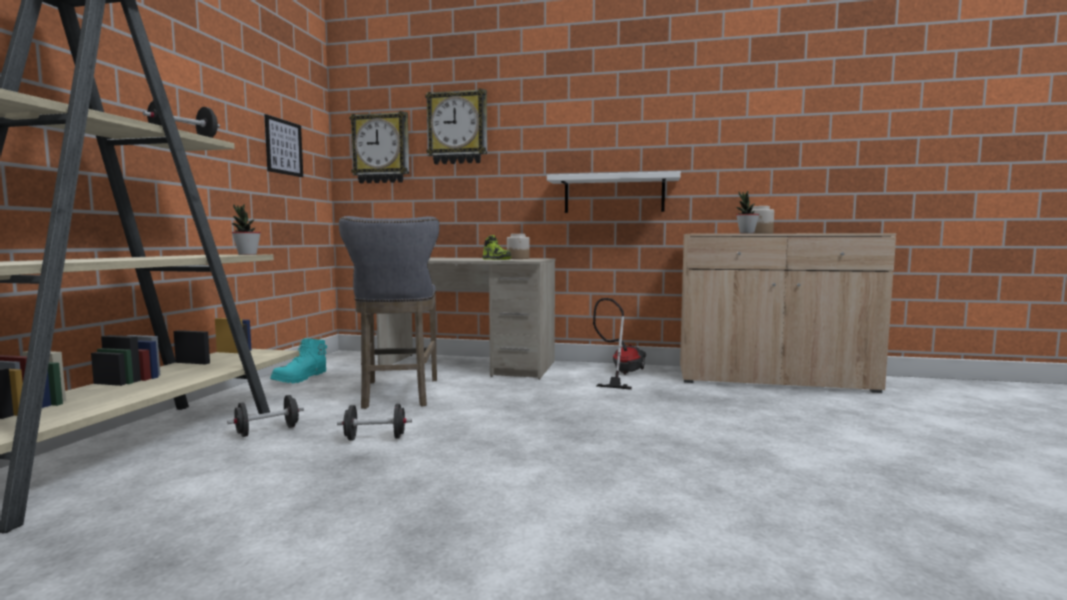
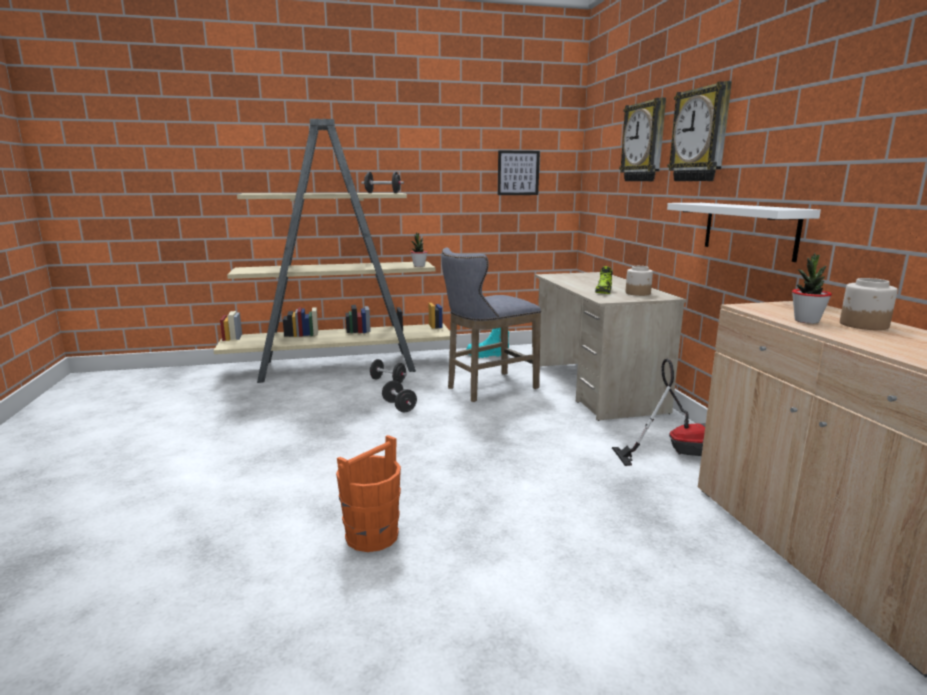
camera: 65 degrees right, 10 degrees up
(381, 148) = (603, 164): wall clock -> wall clock (701, 135)
(712, 497) = (372, 535): none -> orange bucket

